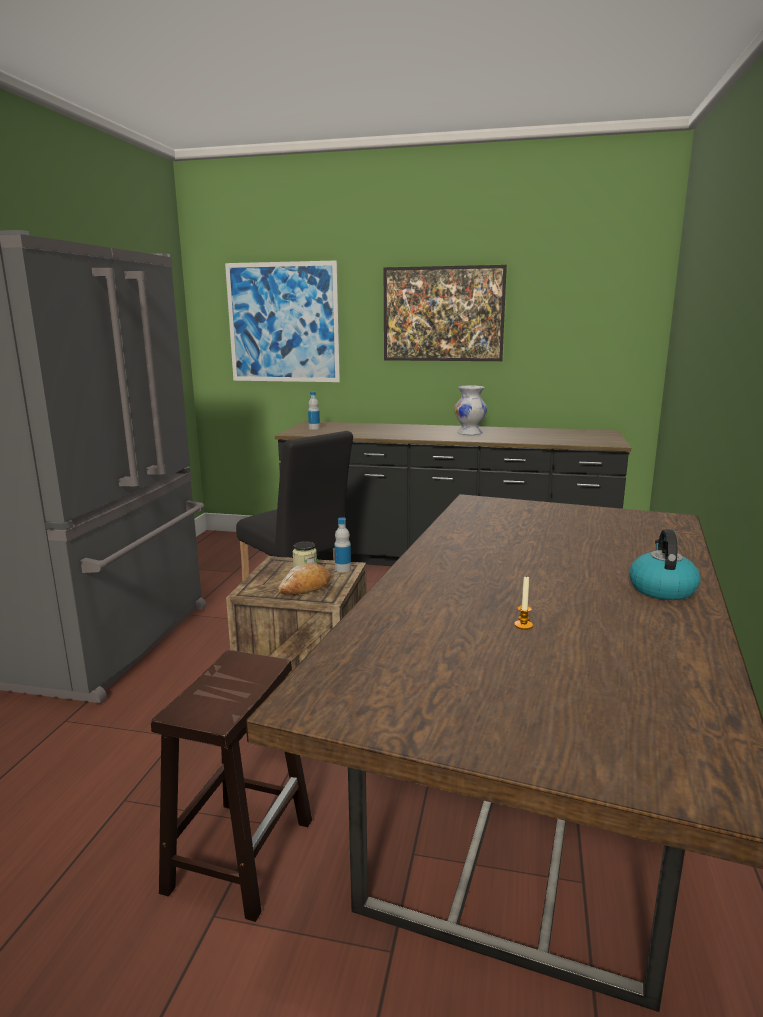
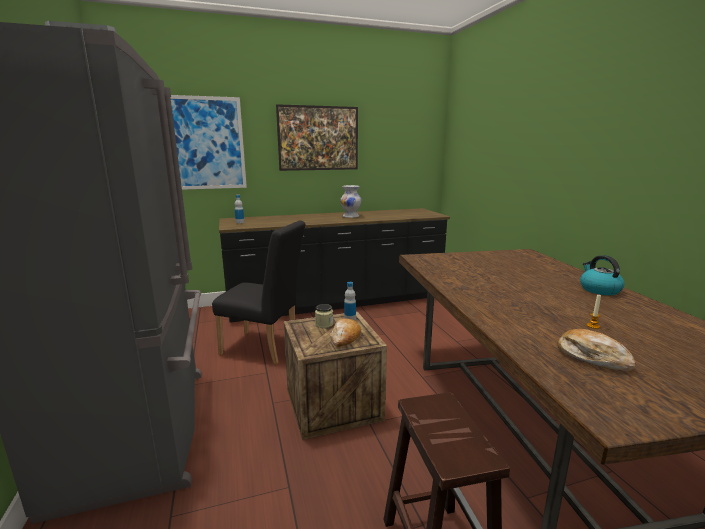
camera: 30 degrees left, 0 degrees up
(430, 653) = (592, 357): none -> bread

